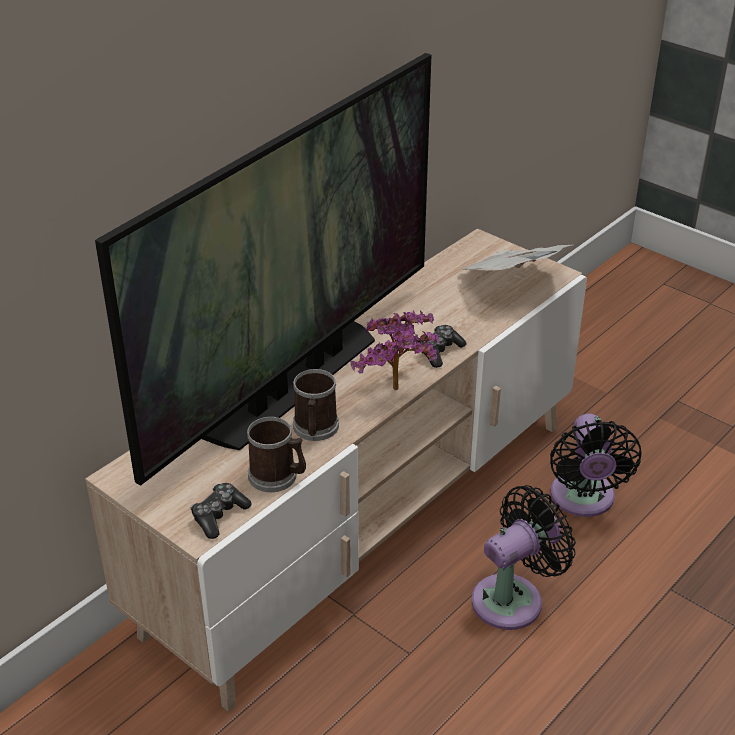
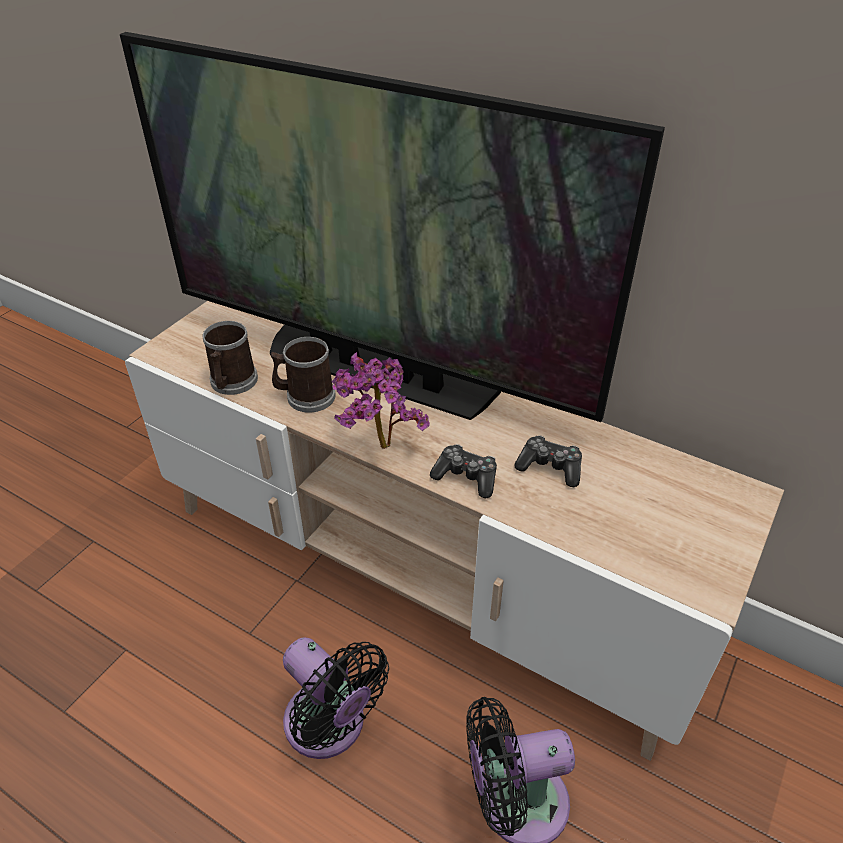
camera: 80 degrees right, 5 degrees up
(219, 516) = (180, 357): game controller -> game controller (550, 467)
(512, 282) = (659, 538): newspaper -> none

